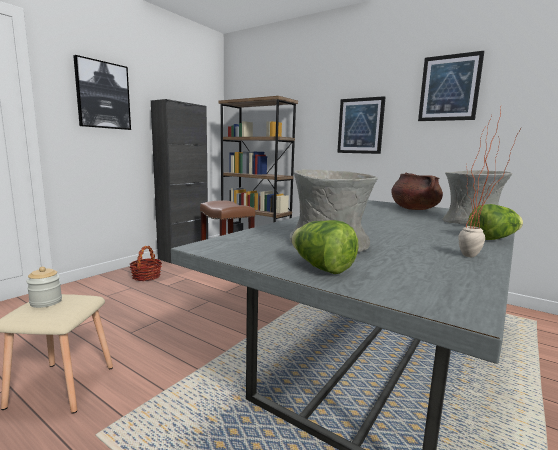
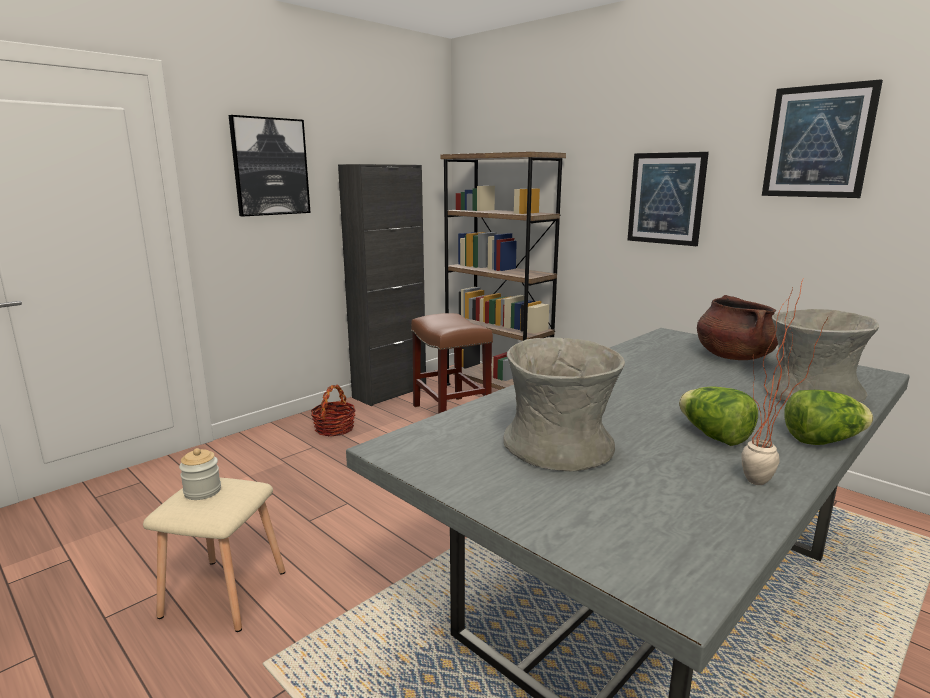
camera: 10 degrees right, 5 degrees up
(321, 268) = (528, 499): lettuce -> lettuce (713, 436)

